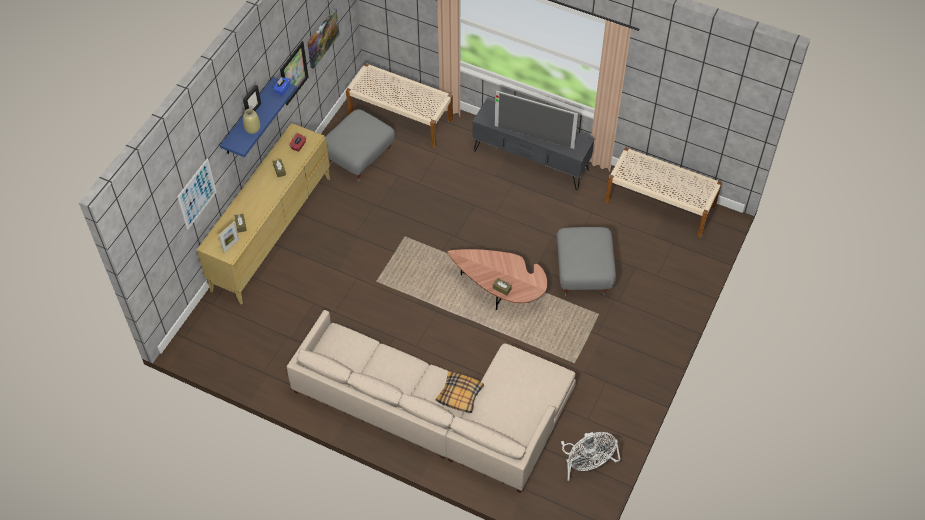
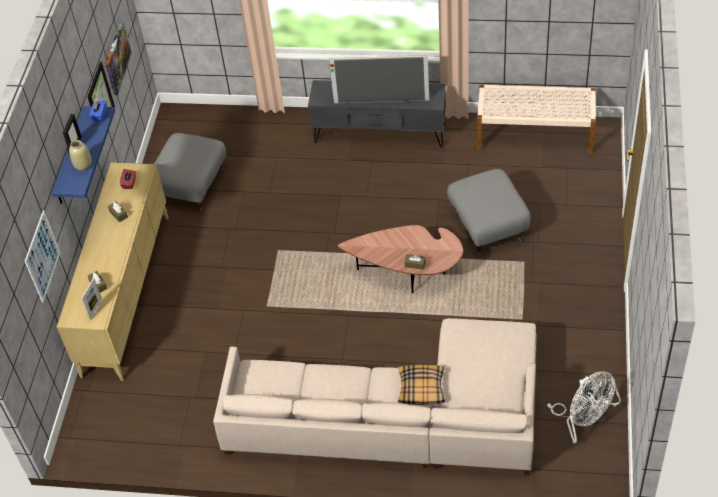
camera: 15 degrees left, 5 degrees down
(401, 117) = (220, 133): beige bench -> none

